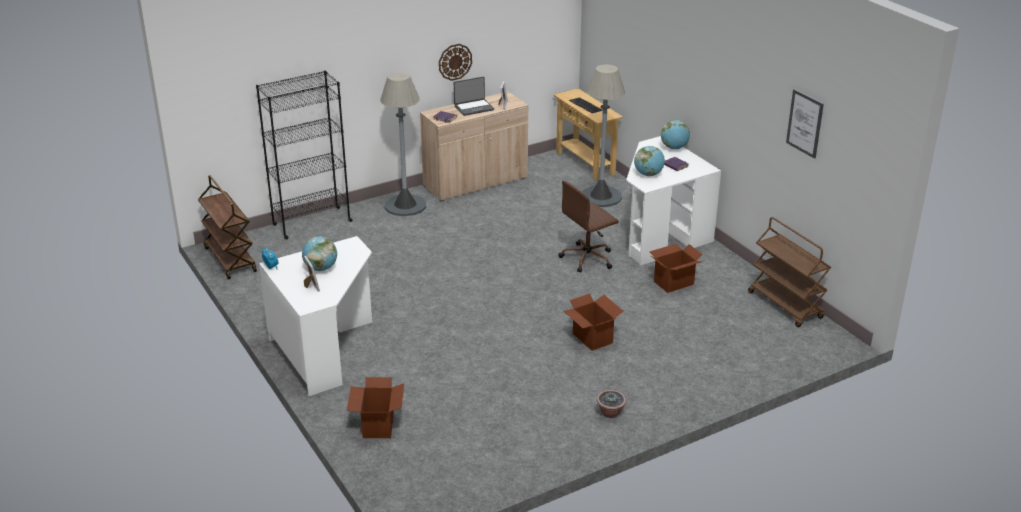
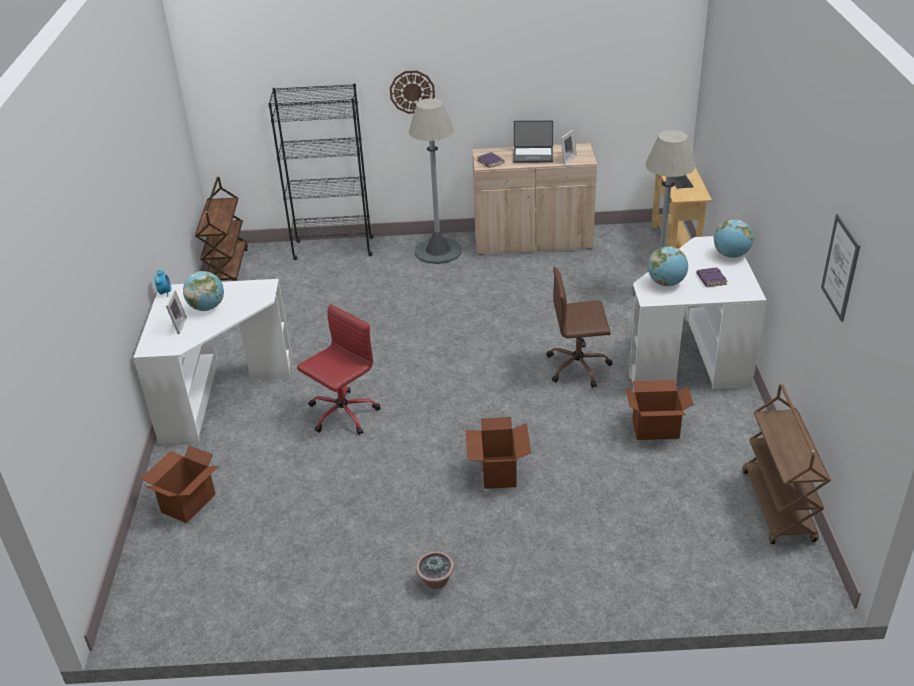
camera: 30 degrees right, 5 degrees up
(440, 335) = (342, 414): none -> red office chair
(455, 62) = (521, 97): wall clock -> wall clock (412, 91)

